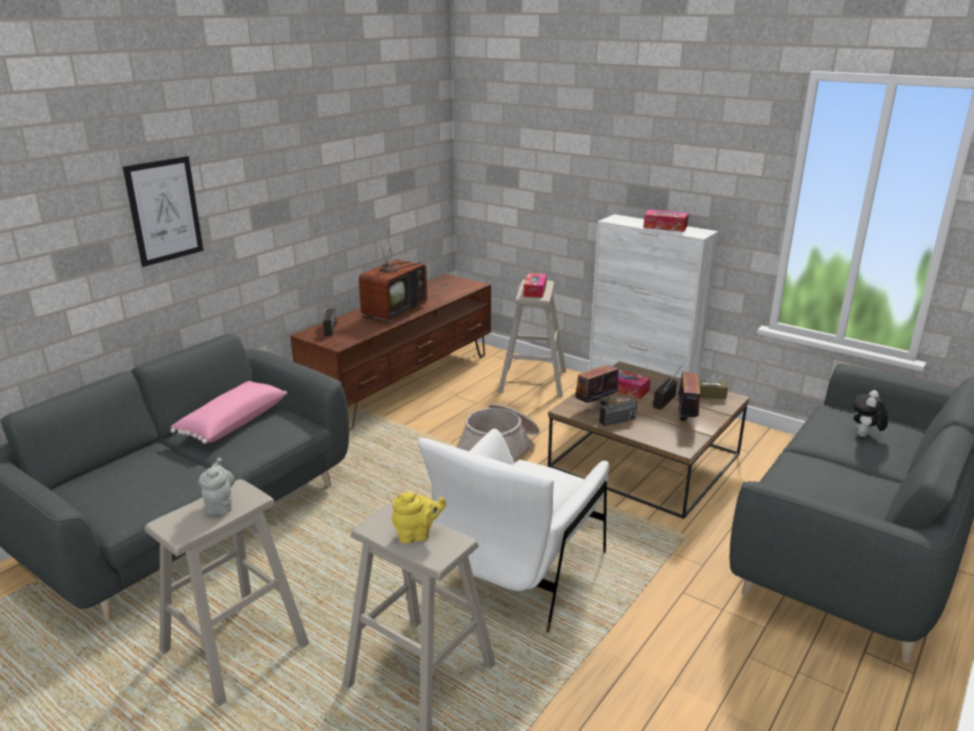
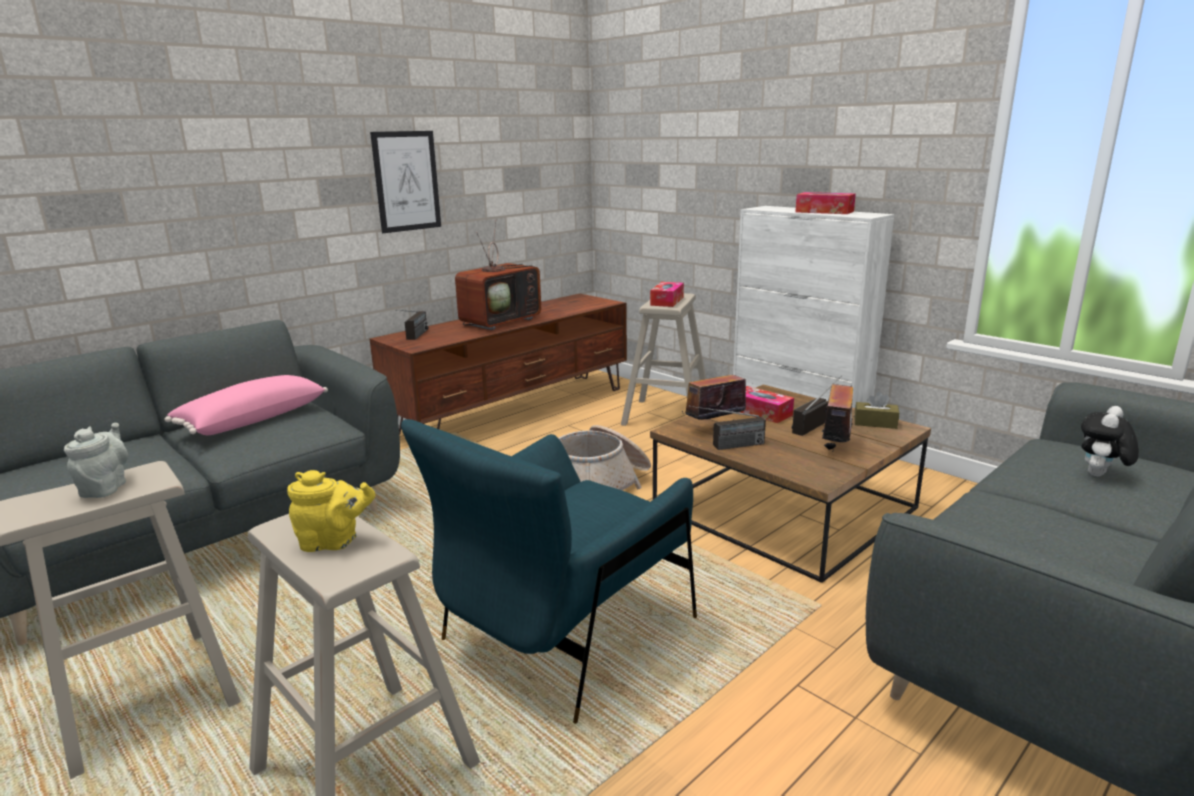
camera: 10 degrees right, 5 degrees down
(164, 210) = (197, 165): picture -> picture (406, 181)
(518, 572) = (564, 634): white armchair -> blue armchair

